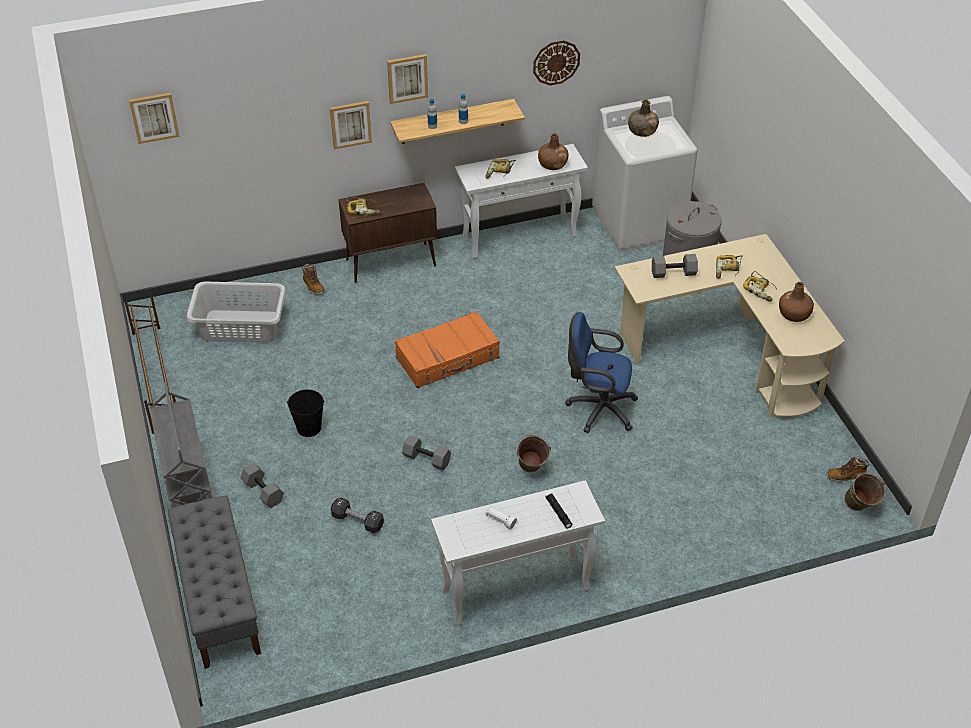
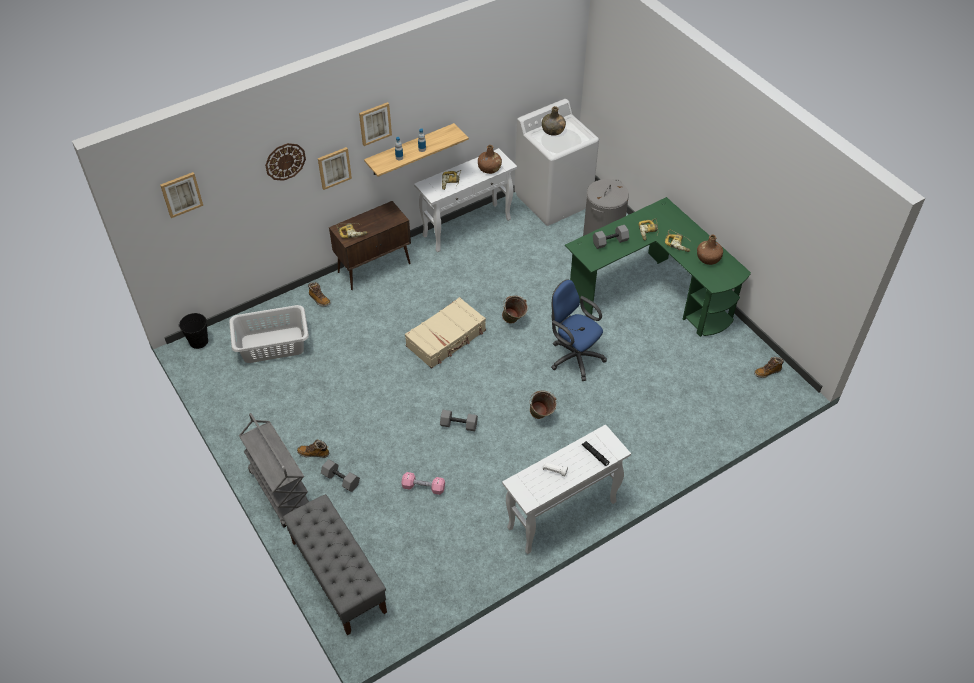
camera: 15 degrees left, 5 degrees up
(156, 378) = (219, 402): brown shoe rack -> none
(243, 455) = (314, 453): none -> boot
(309, 427) = (358, 419): black bucket -> black bucket (198, 341)
(357, 521) = (423, 487): black dumbbell -> pink dumbbell
(448, 358) = (446, 339): orange suitcase -> beige suitcase
(556, 62) = (483, 89): wall clock -> wall clock (285, 161)
(598, 409) = (573, 357): blue office chair -> blue office chair turned 45 degrees clockwise
(729, 353) = (654, 292): beige desk -> green desk
(859, 509) = (785, 395): green bucket -> green bucket (513, 321)

